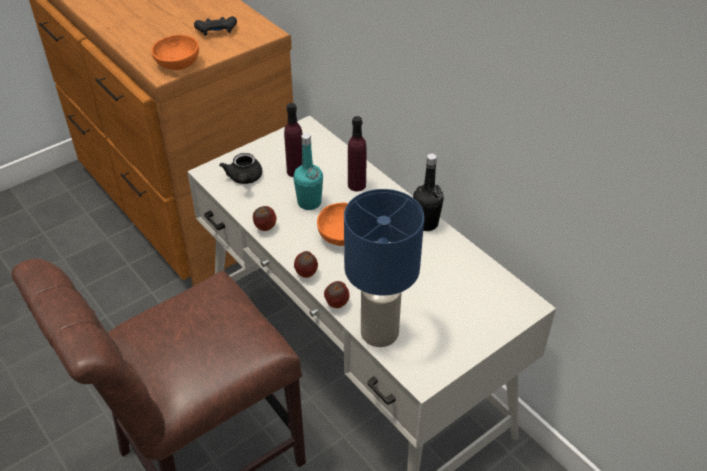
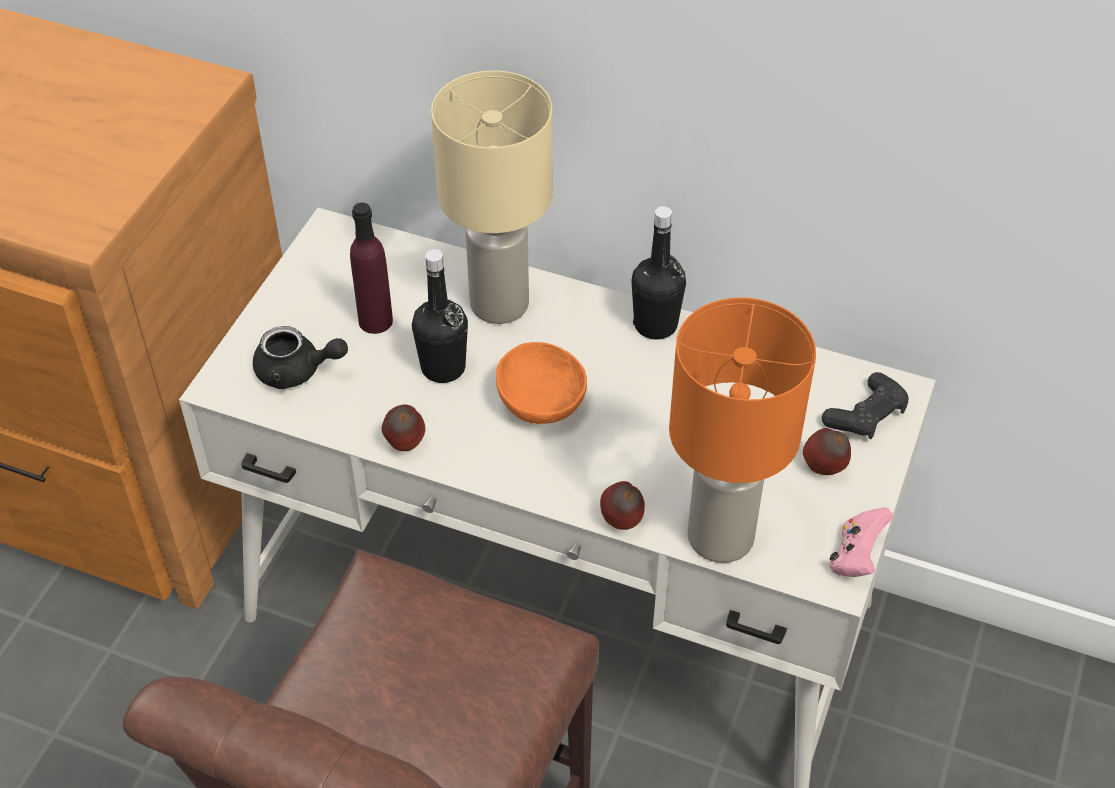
camera: 30 degrees left, 5 degrees up
(177, 65) = (92, 207): orange bowl -> none
(216, 31) = (109, 112): black game controller -> black game controller (866, 415)
(244, 179) = (297, 371): black teapot -> black teapot turned 45 degrees counterclockwise
(306, 275) = (536, 495): apple -> apple (824, 469)
(309, 202) = (443, 367): turquoise bottle -> black bottle
(356, 185) = (497, 304): purple bottle -> beige table lamp
(380, 333) = (722, 536): blue table lamp -> orange table lamp
(442, 374) = (856, 557): none -> pink game controller

